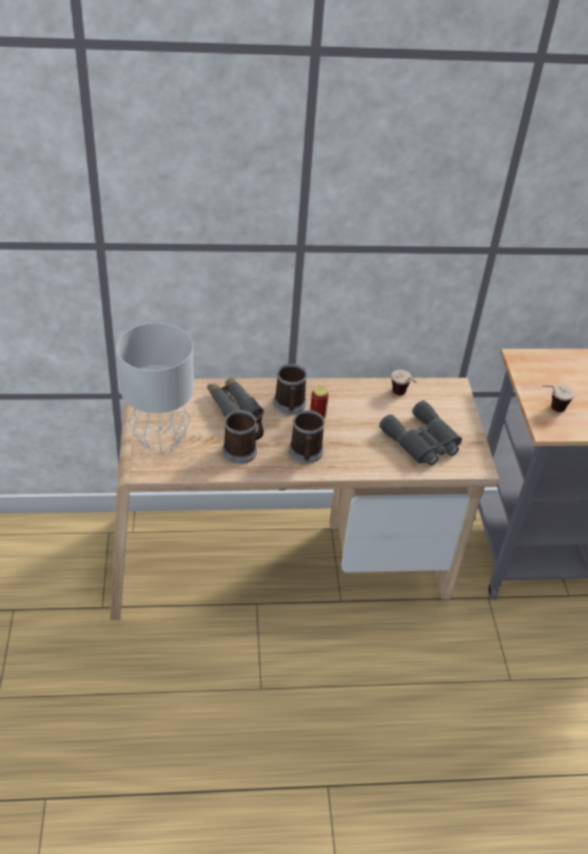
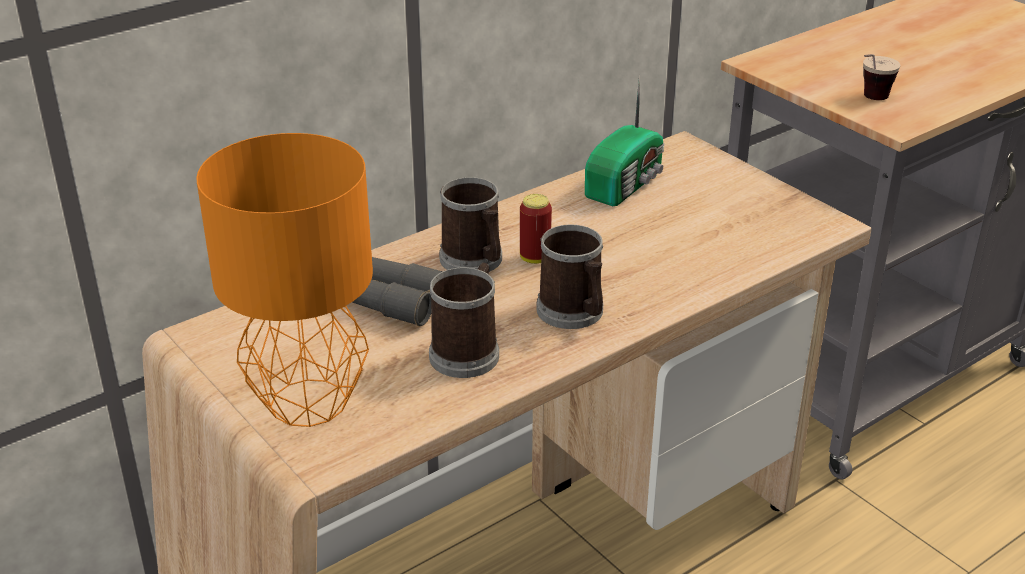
camera: 30 degrees left, 10 degrees down
(161, 440) = (307, 401): grey table lamp -> orange table lamp
(402, 396) = (627, 184): cup -> radio
(422, 441) = (721, 226): grey binoculars -> none

